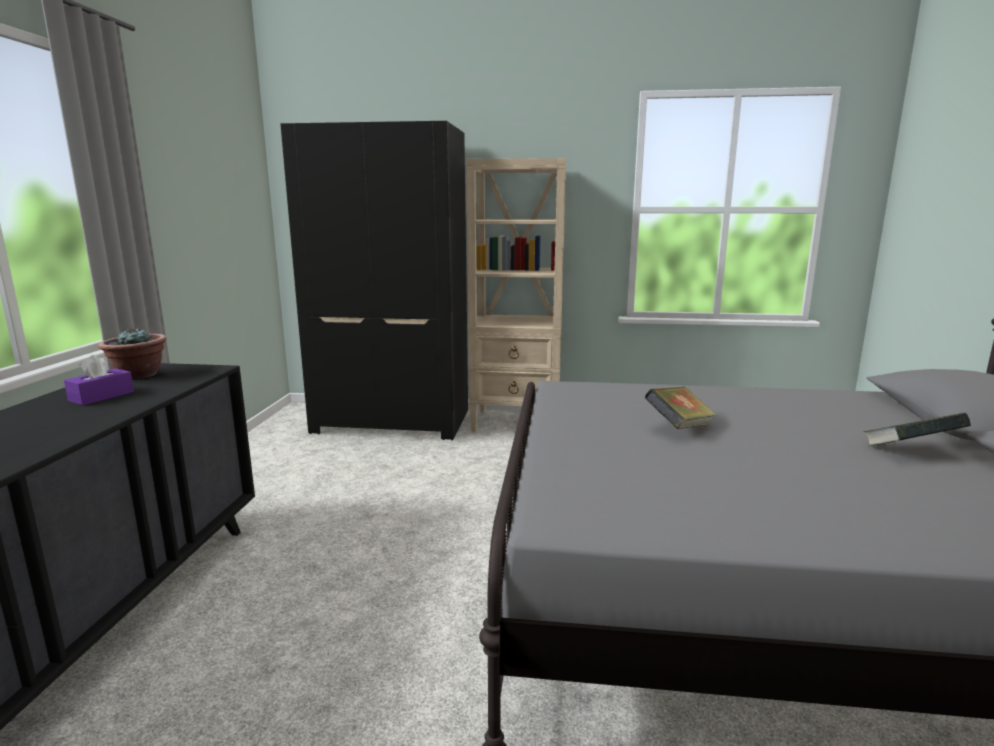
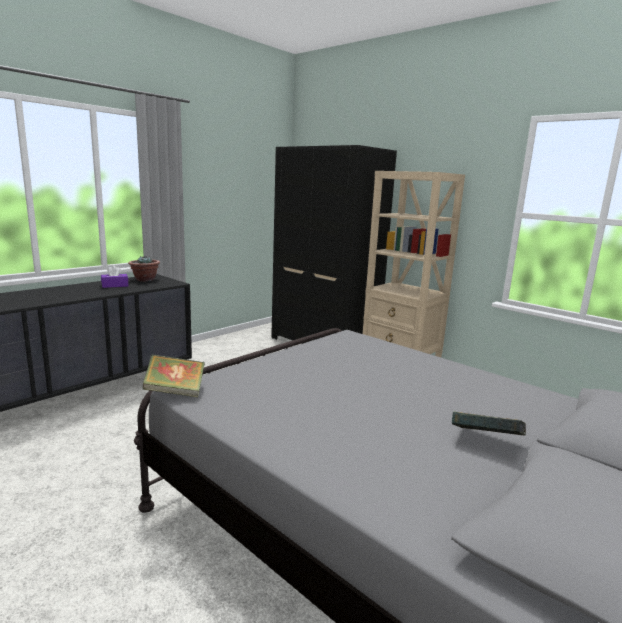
camera: 35 degrees right, 0 degrees up
(679, 427) = (357, 375): book -> book (175, 392)

